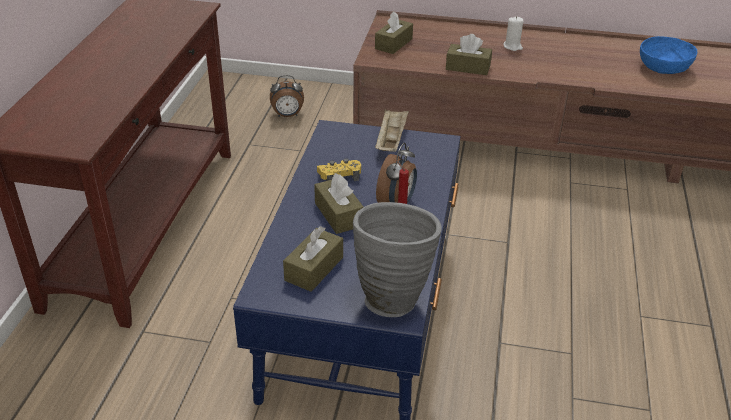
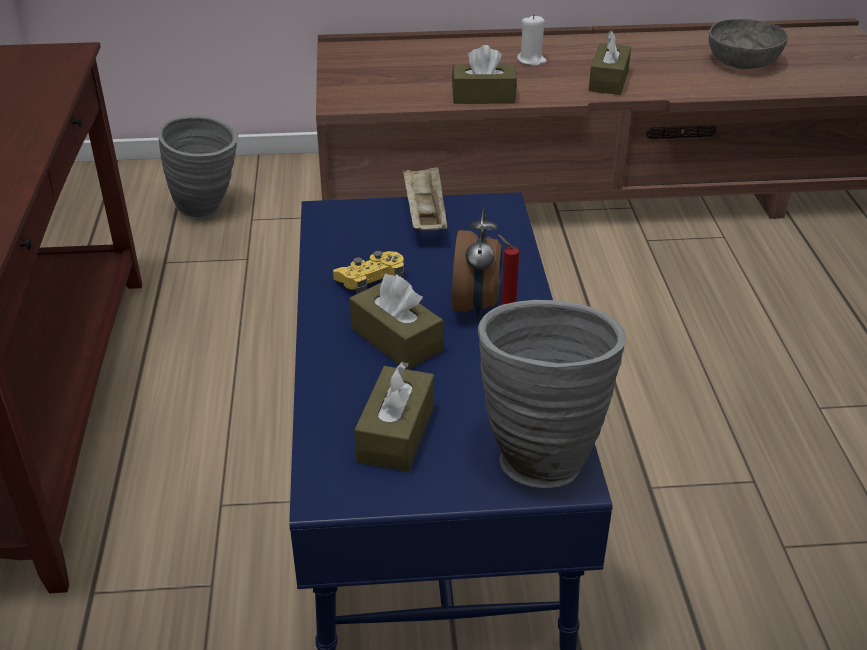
camera: 15 degrees left, 0 degrees up
(287, 115) = (209, 211): alarm clock -> grey vase
(393, 44) = (362, 78): brown tissue box -> brown tissue box (608, 81)
(663, 68) = (742, 62): blue bowl -> grey bowl

